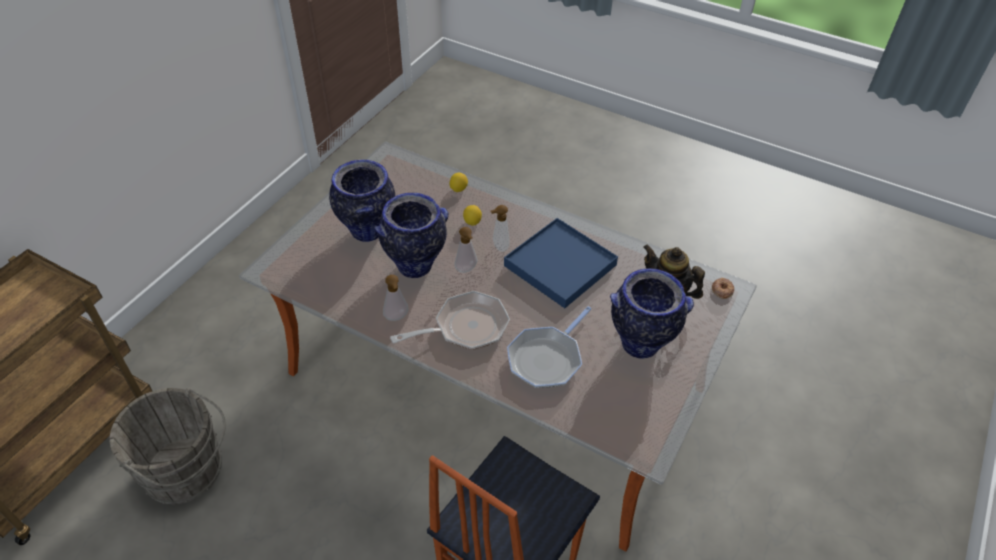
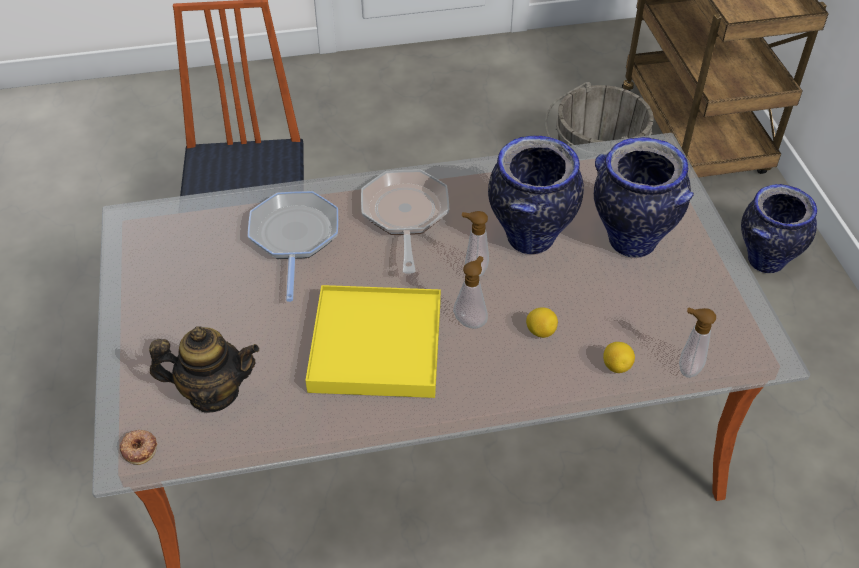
camera: 140 degrees right, 0 degrees up
(397, 318) = (479, 185): soap dispenser -> soap dispenser (686, 367)
(465, 327) = (405, 216): frying pan -> frying pan turned 150 degrees clockwise
(560, 265) = (376, 346): blue tray -> yellow tray
(641, 345) = (203, 310): vase -> vase (765, 262)

